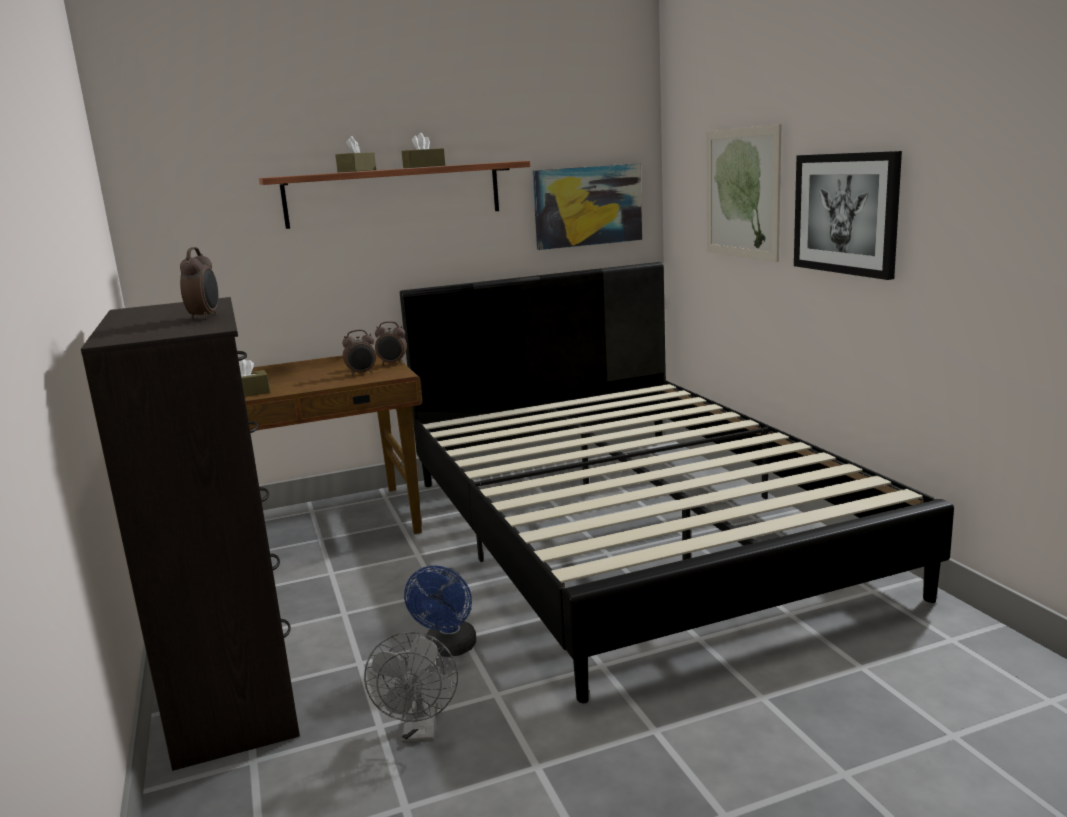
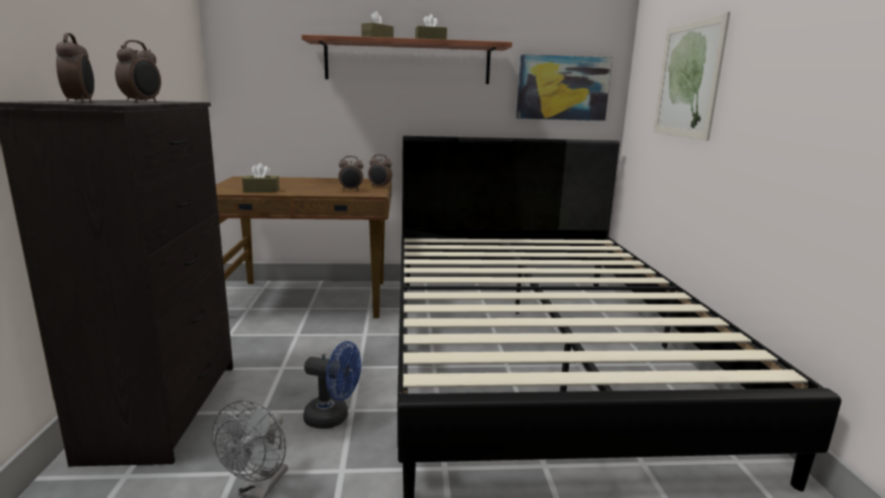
camera: 15 degrees right, 0 degrees up
(164, 331) = (81, 102): none -> alarm clock
(449, 649) = (333, 418): blue fan -> blue fan turned 105 degrees counterclockwise
(845, 213) = (777, 92): picture -> none

